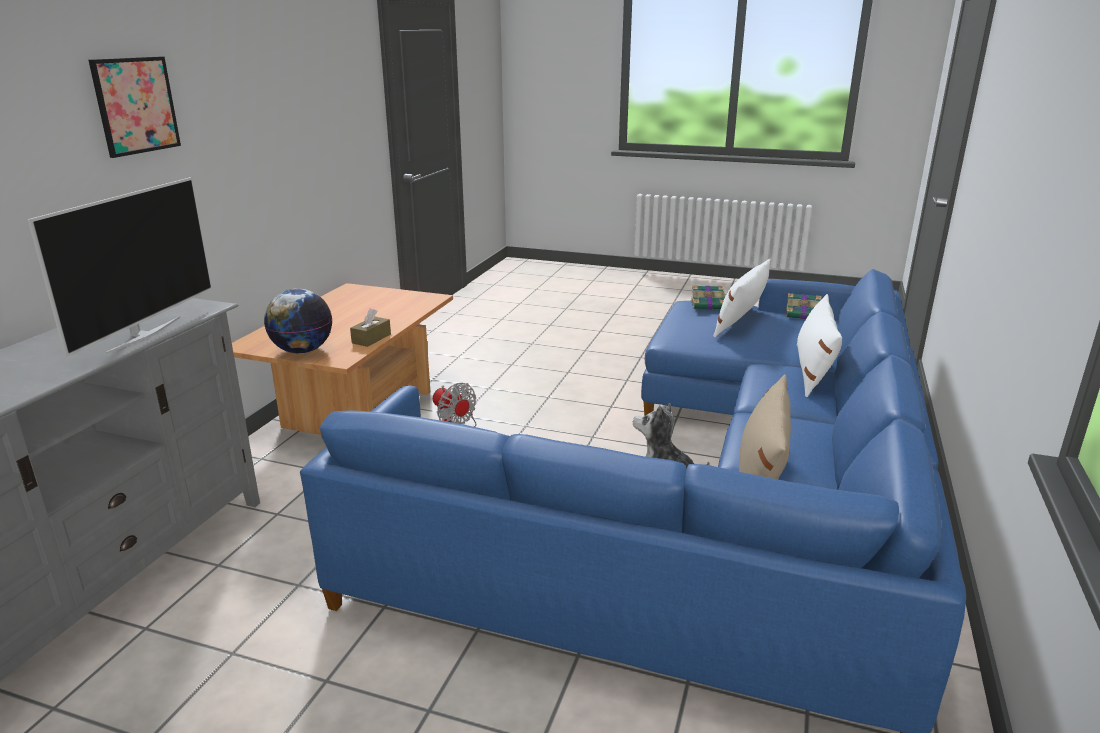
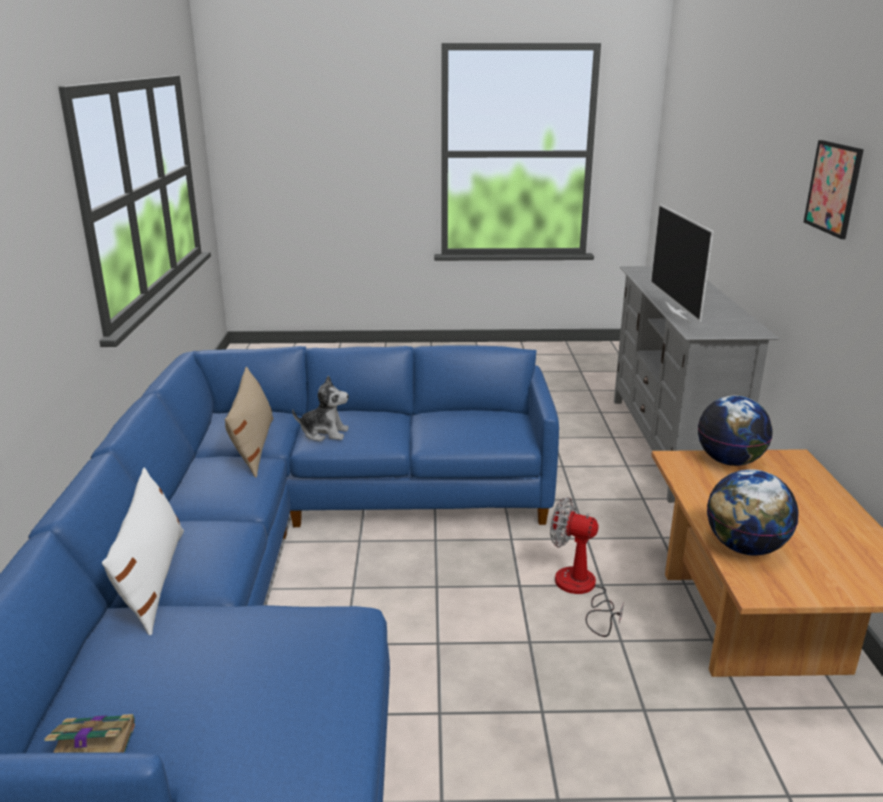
camera: 160 degrees right, 0 degrees up
(371, 338) = (694, 490): brown tissue box -> none
(403, 310) = (744, 547): none -> globe
(708, 305) = (288, 750): book -> none
(741, 321) = (228, 692): white pillow -> none

